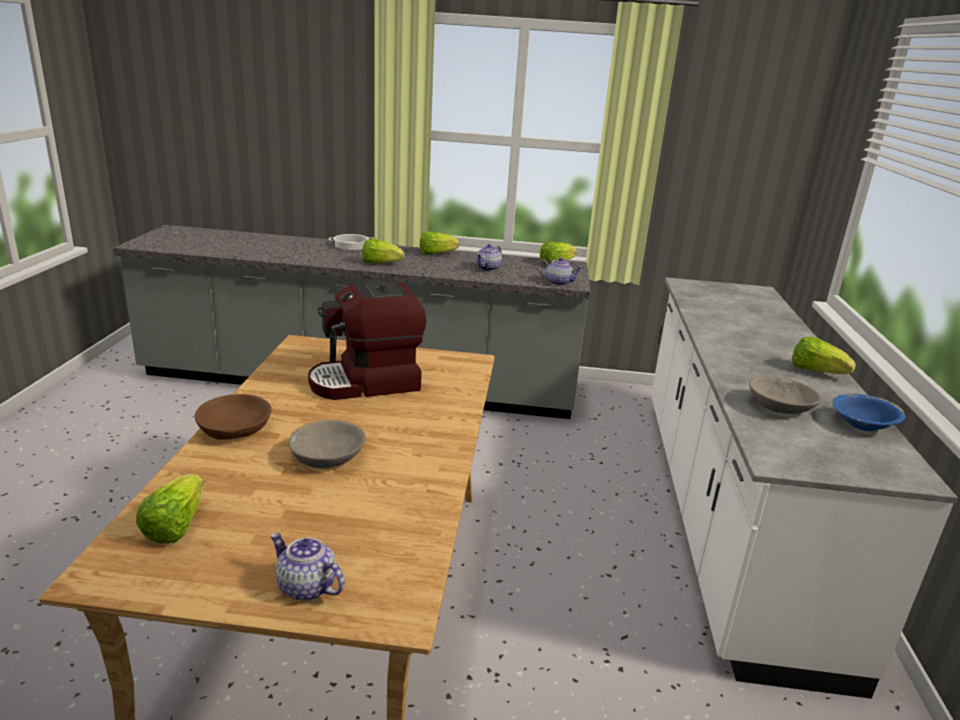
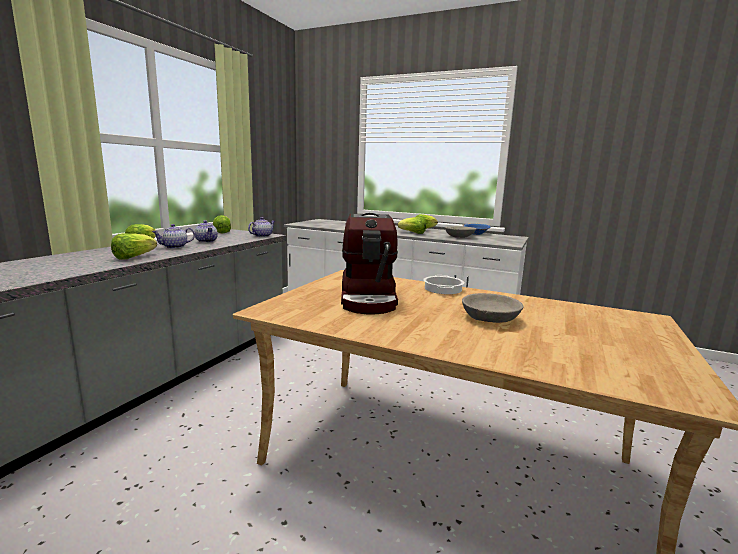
camera: 70 degrees left, 10 degrees down
(175, 526) = (610, 369): lettuce -> lettuce (412, 233)
(235, 430) = (443, 343): brown bowl -> none
(306, 587) = (648, 334): teapot -> teapot (174, 247)
(351, 246) = (49, 259): cooking pot -> cooking pot (443, 289)

